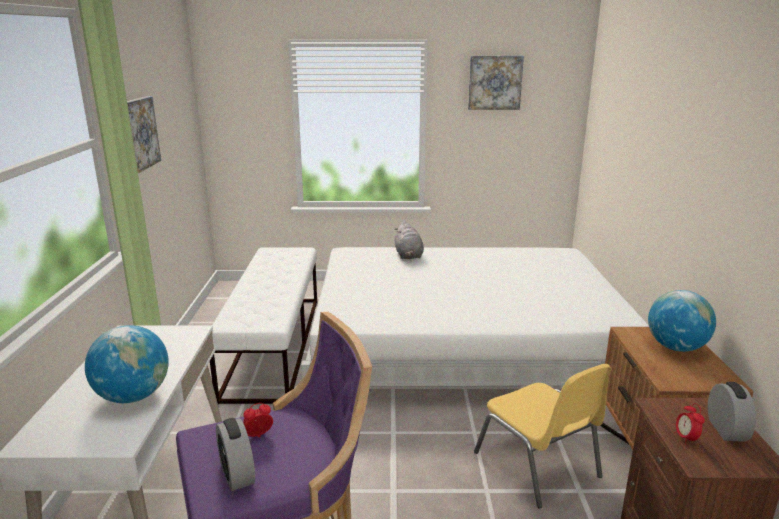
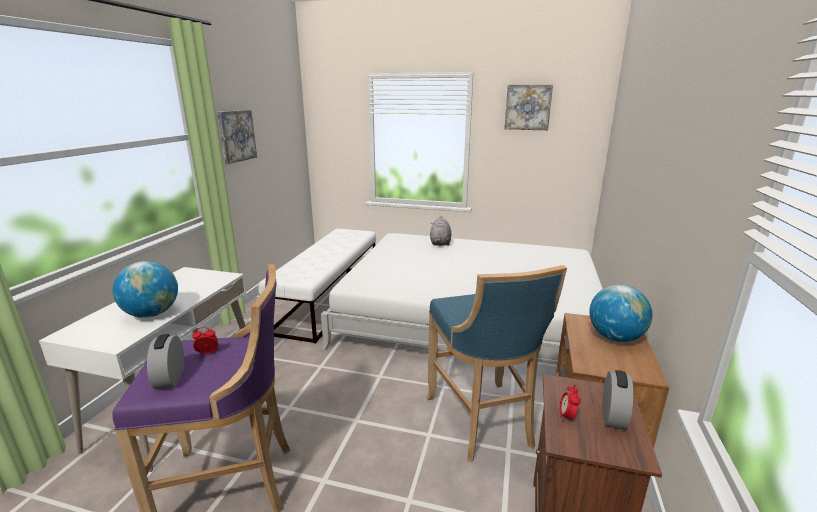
camera: 15 degrees right, 0 degrees up
(538, 465) = (483, 422): yellow chair -> blue stool

